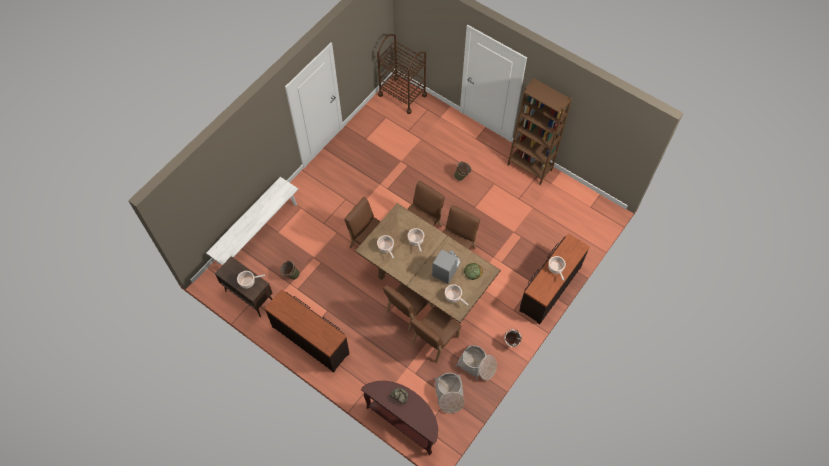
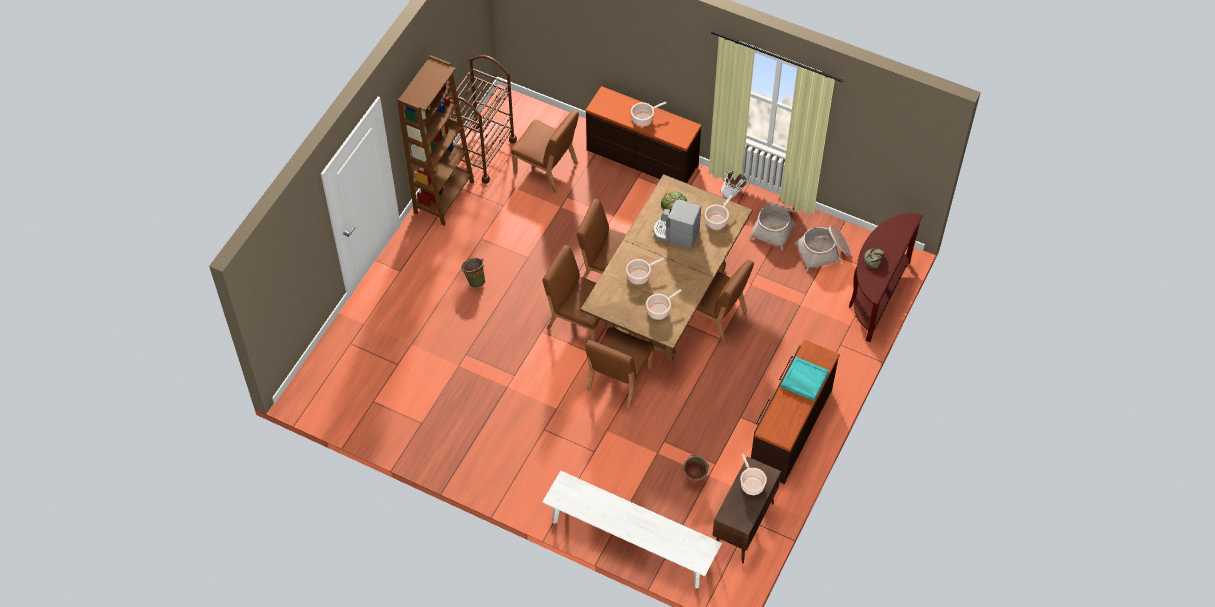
camera: 100 degrees left, 5 degrees down
(314, 328) = (804, 380): none -> turquoise tray
(402, 95) = (323, 384): brown cart -> brown cart (481, 153)
(434, 340) = (752, 279): brown chair -> brown chair (546, 169)

